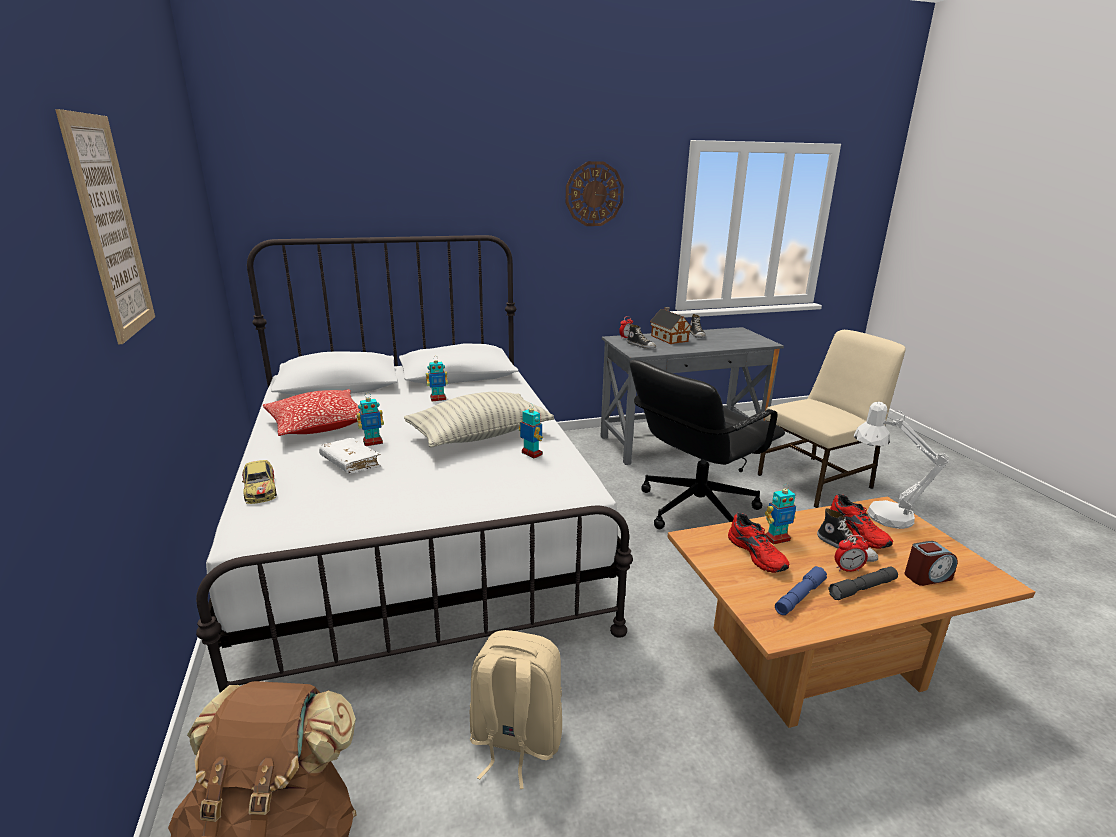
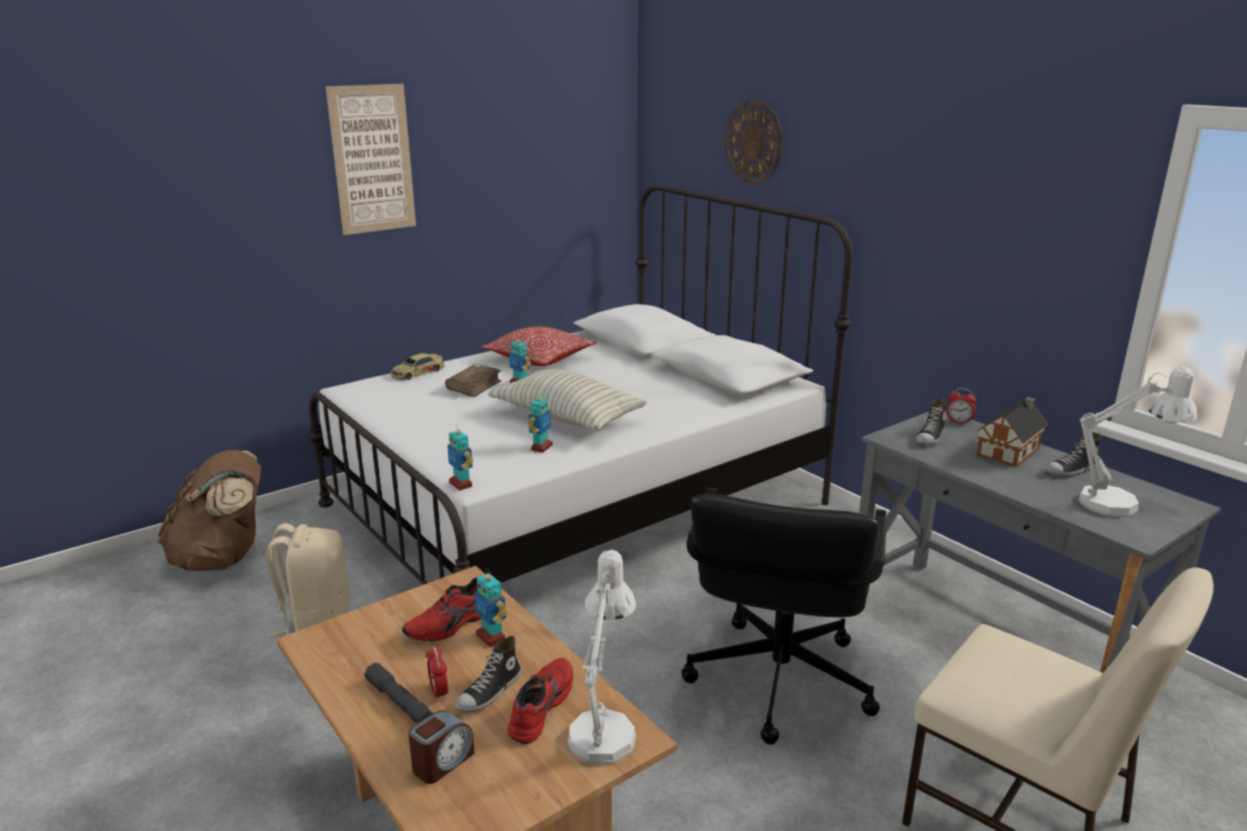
camera: 70 degrees right, 0 degrees up
(350, 463) = (474, 387): white book -> brown book
(438, 399) = (645, 383): toy robot -> toy robot (461, 484)
(594, 194) = (986, 183): wall clock -> wall clock (754, 142)
(695, 508) = (777, 680): black office chair -> black office chair turned 105 degrees counterclockwise
(735, 337) = (1120, 504): none -> white table lamp
(799, 597) = (372, 655): blue flashlight -> none
(859, 532) = (538, 706): red shoe -> red shoe turned 150 degrees clockwise
(927, 577) = (442, 762): alarm clock -> alarm clock turned 105 degrees counterclockwise

